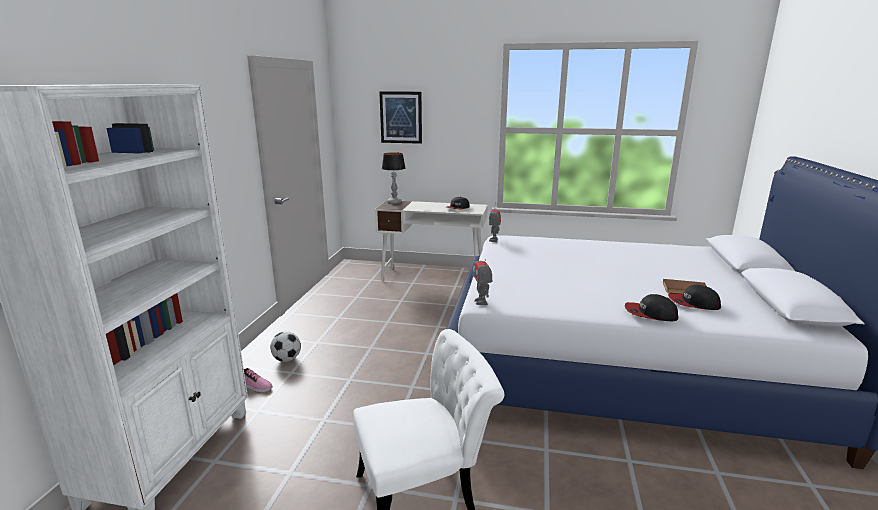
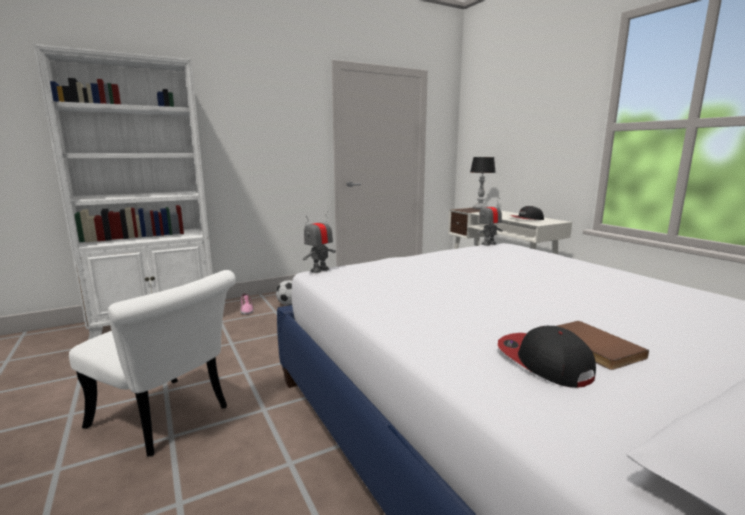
camera: 50 degrees right, 5 degrees down
(401, 117) = (507, 121): picture -> none
(650, 314) = (432, 339): cap -> none

